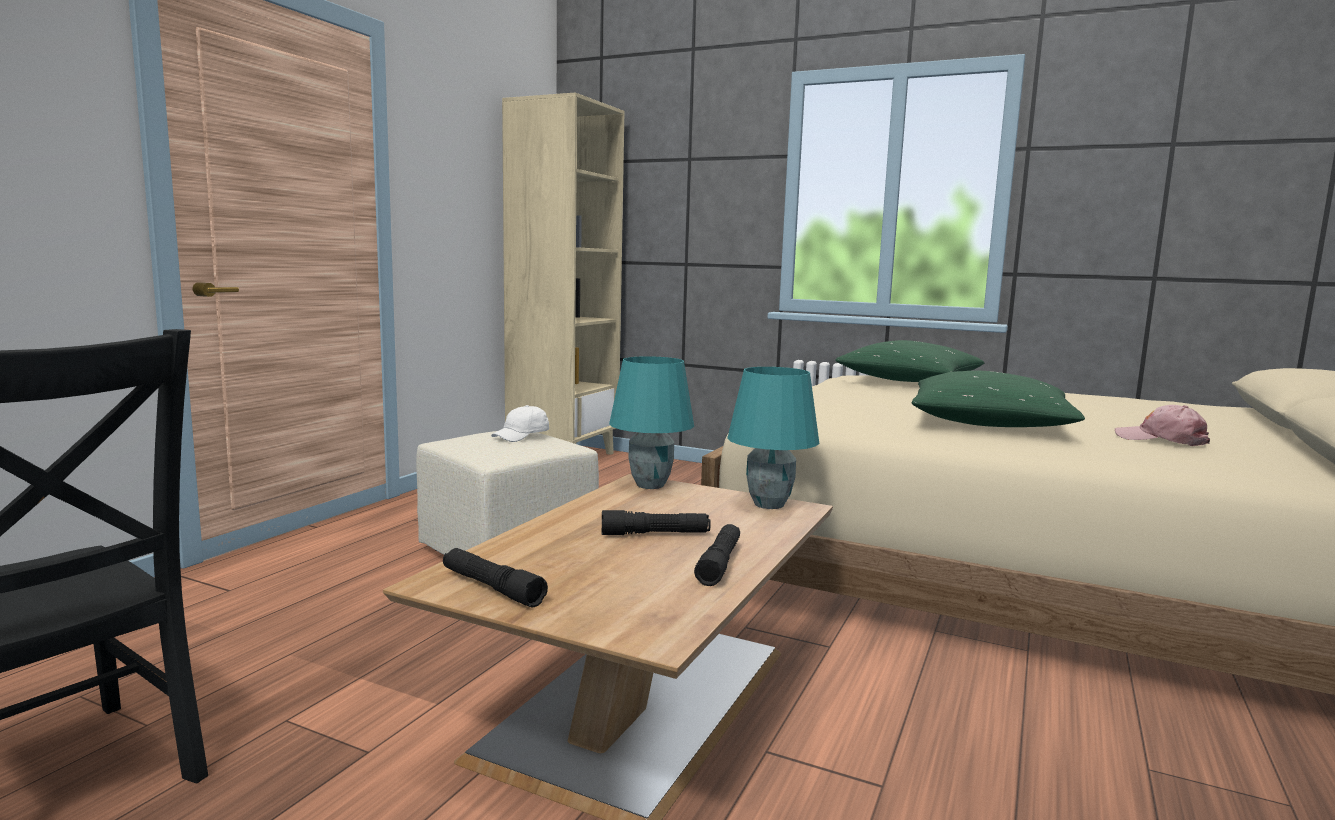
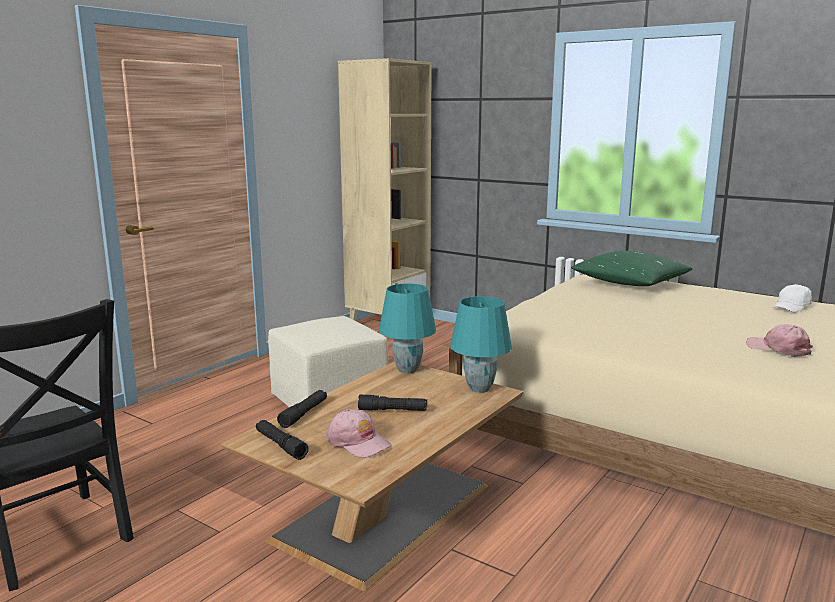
camera: 10 degrees right, 5 degrees up
(522, 436) = (337, 324): white cap -> white cap (791, 307)
(622, 578) = (358, 442): none -> pink cap
(719, 563) = (422, 434): black flashlight -> black flashlight (304, 414)
(989, 424) = (657, 330): green pillow -> none

